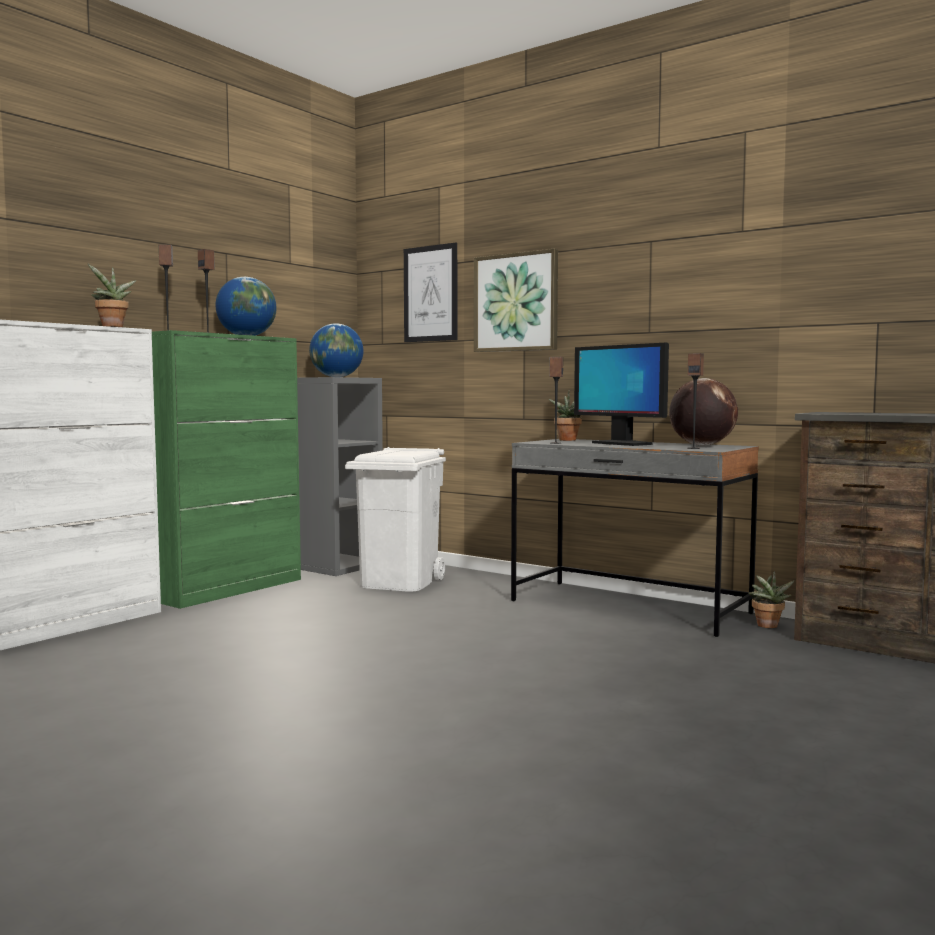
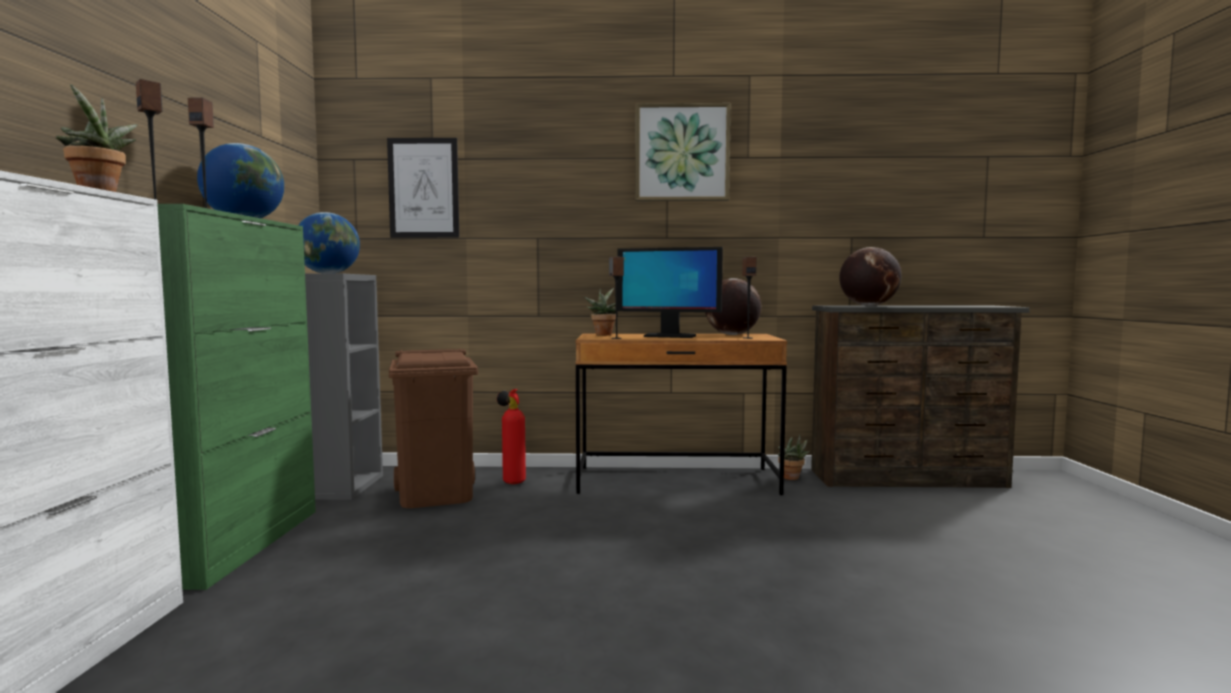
camera: 35 degrees left, 0 degrees up
(399, 582) = (436, 494): white trash can -> brown trash can
(475, 583) = (512, 481): none -> fire extinguisher
(516, 302) = (529, 203): picture -> picture (682, 153)
(629, 607) = (676, 481): grey desk -> brown desk
(864, 413) = (868, 306): none -> globe

